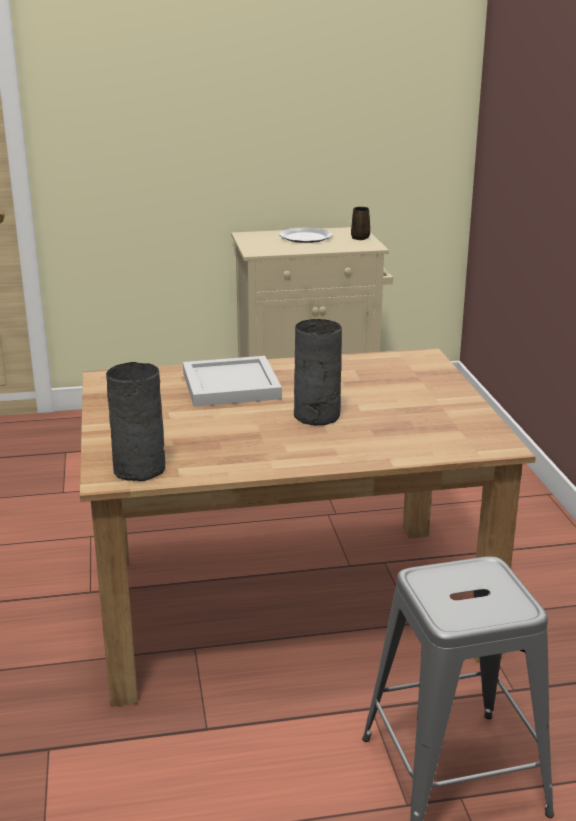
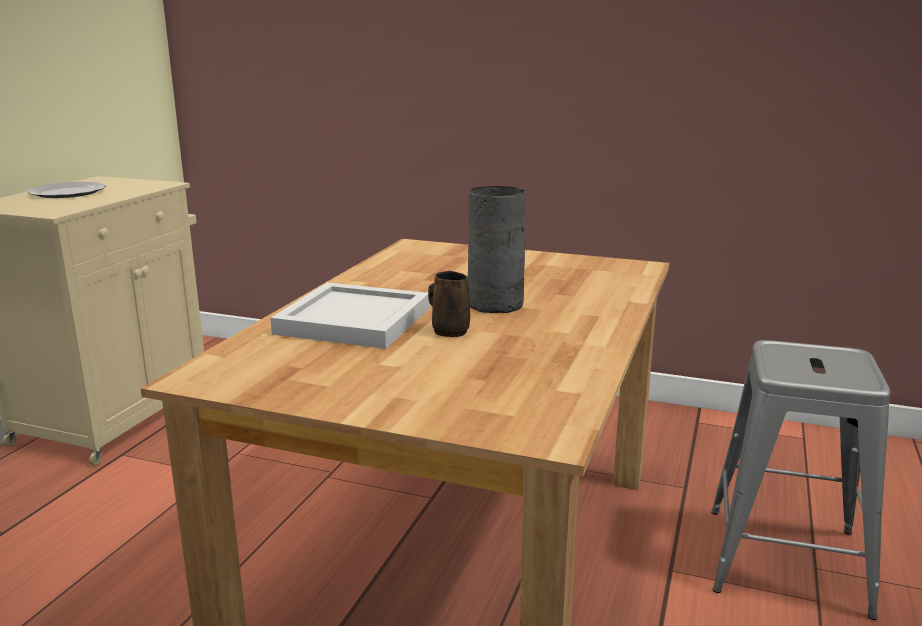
camera: 60 degrees left, 5 degrees down
(141, 469) = (540, 410): grey vase -> none
(360, 237) = (128, 181): brown mug -> brown mug (449, 331)

